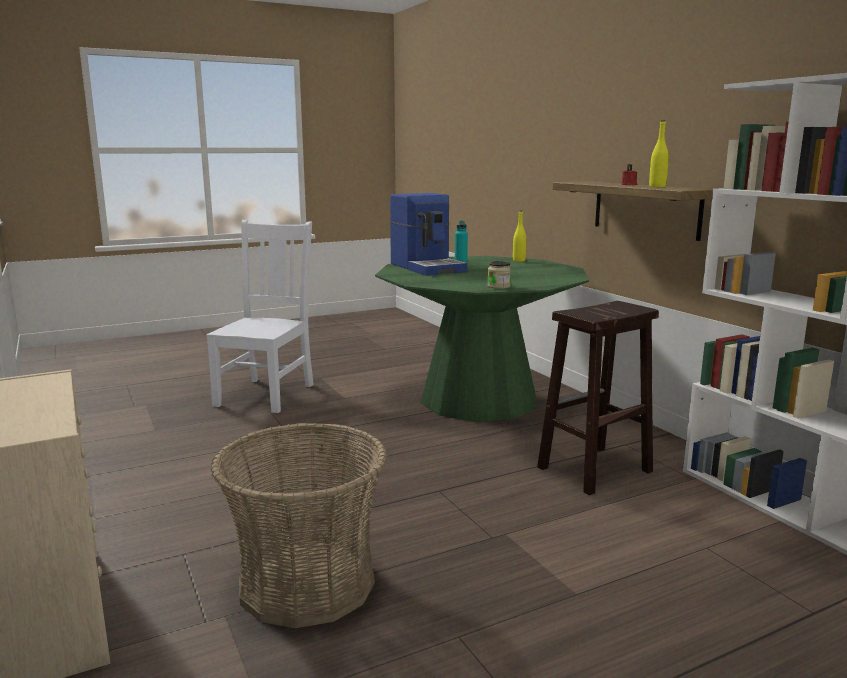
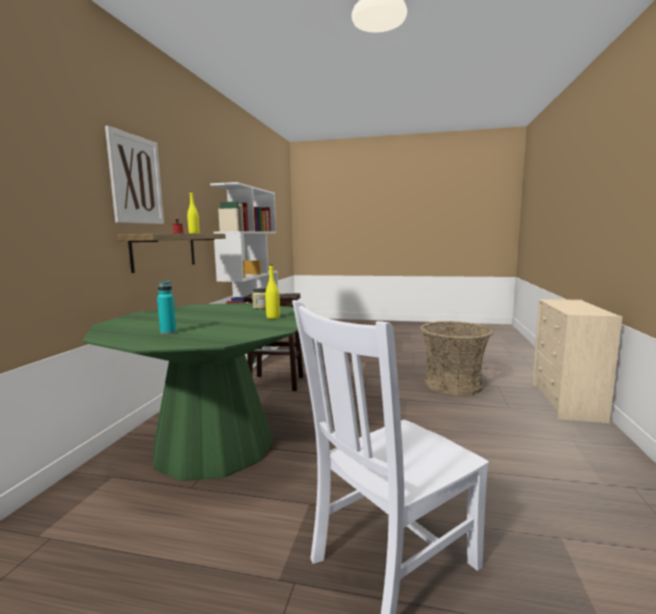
camera: 140 degrees left, 5 degrees down
(428, 267) = (218, 332): coffee machine -> none
(519, 260) = (116, 326): yellow bottle -> yellow bottle (273, 317)
(620, 116) = (136, 180): none -> picture

